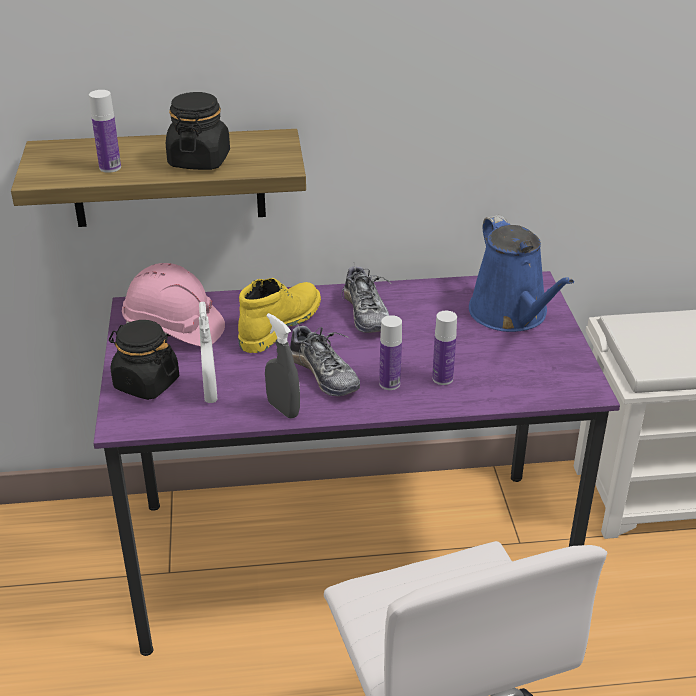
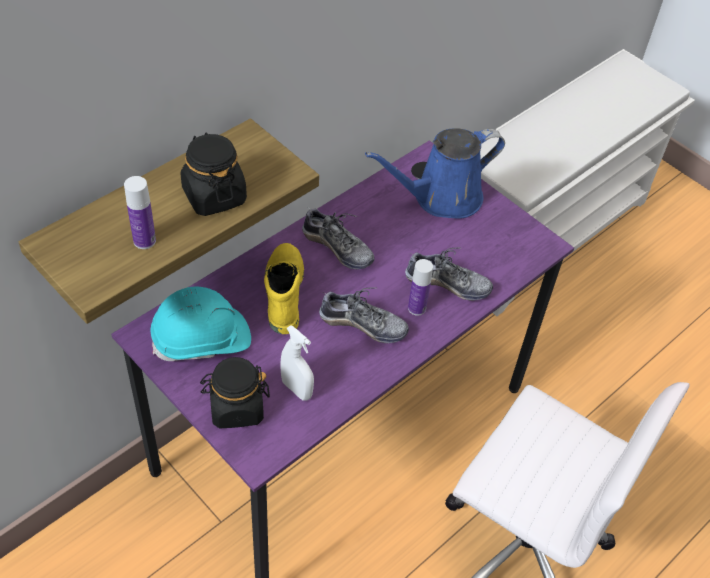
camera: 40 degrees left, 15 degrees up
(174, 328) = (202, 340): pink hard hat -> turquoise hard hat
(283, 409) = (365, 374): grey spray bottle -> none
(442, 378) = (447, 284): bottle -> shoe
(511, 315) = (441, 198): blue watering can -> blue watering can turned 120 degrees clockwise

